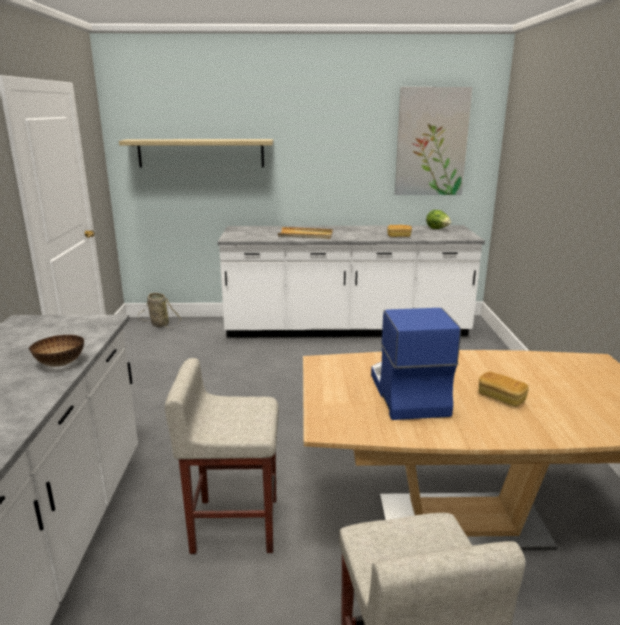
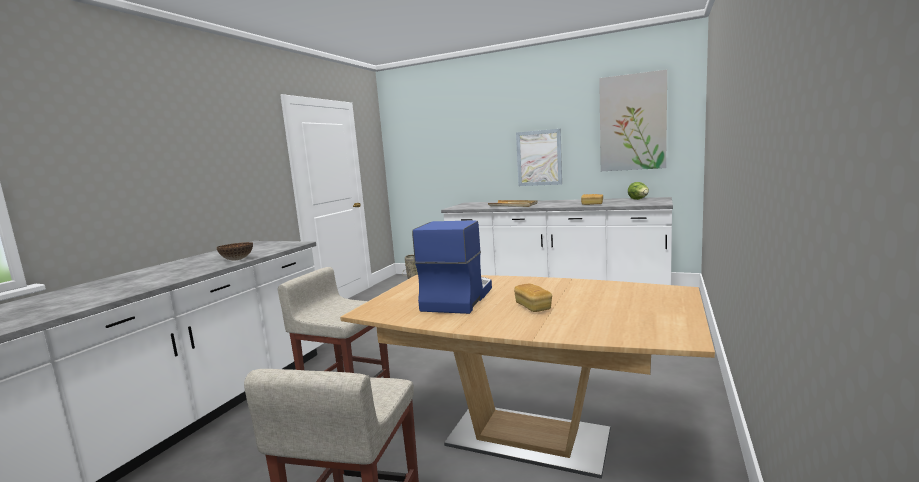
camera: 25 degrees right, 10 degrees down
(201, 153) = (445, 147): shelf -> none
(325, 175) = (539, 158): none -> picture

